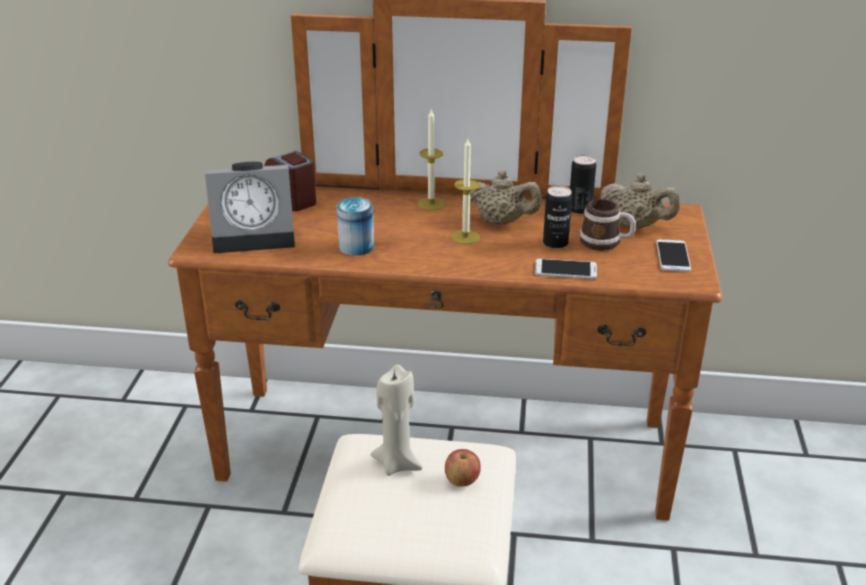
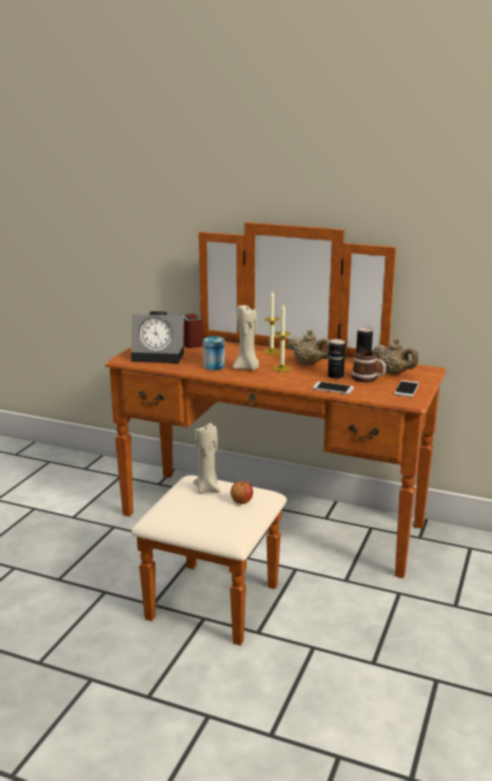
camera: 15 degrees right, 10 degrees down
(411, 243) = (247, 368): none -> beige candle

